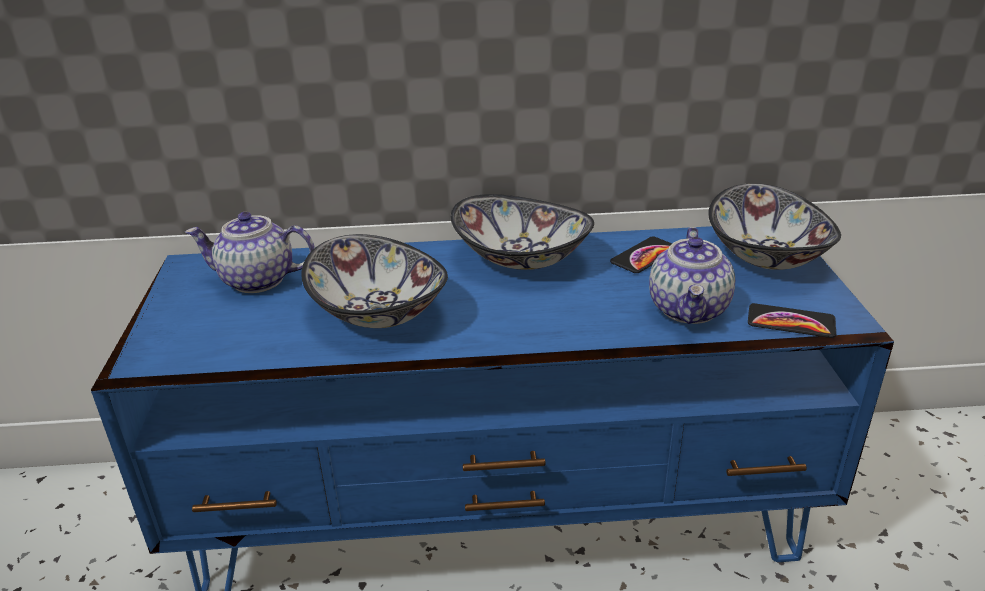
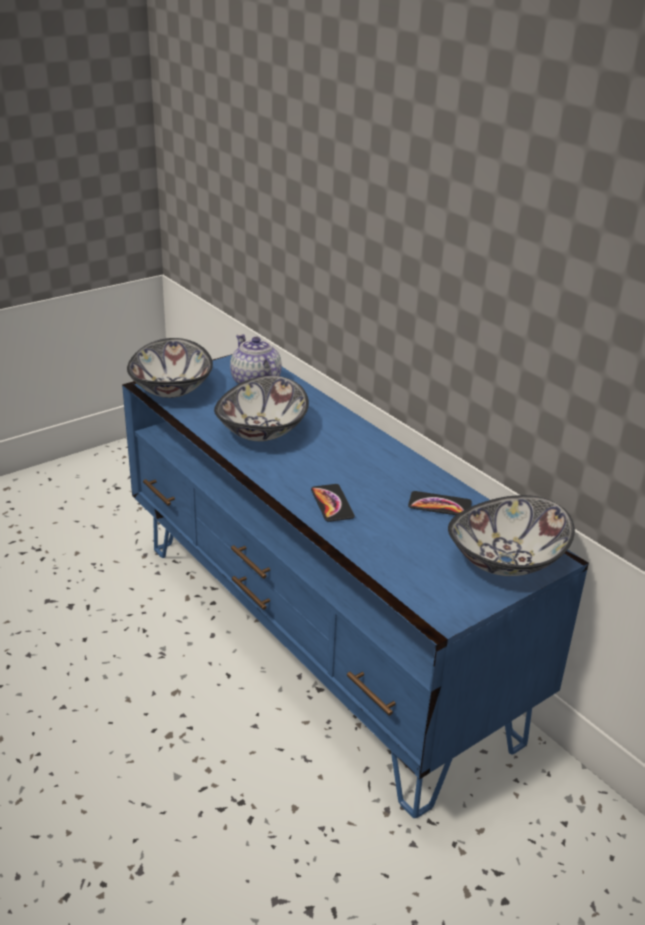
camera: 55 degrees right, 0 degrees up
(520, 259) = (377, 457): bowl -> bowl (170, 389)
(689, 310) = (383, 541): teapot -> none
(791, 322) = (412, 589): phone -> phone (332, 504)

